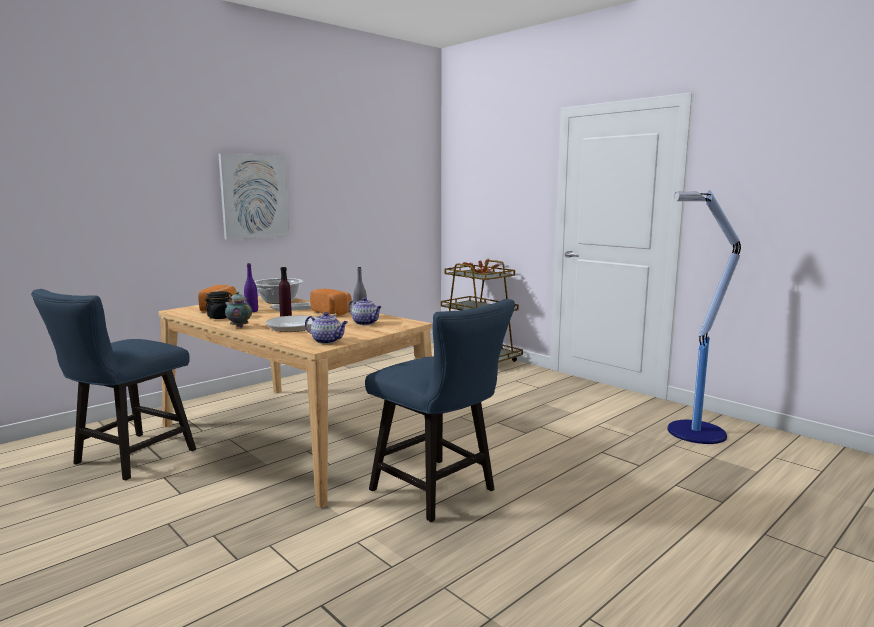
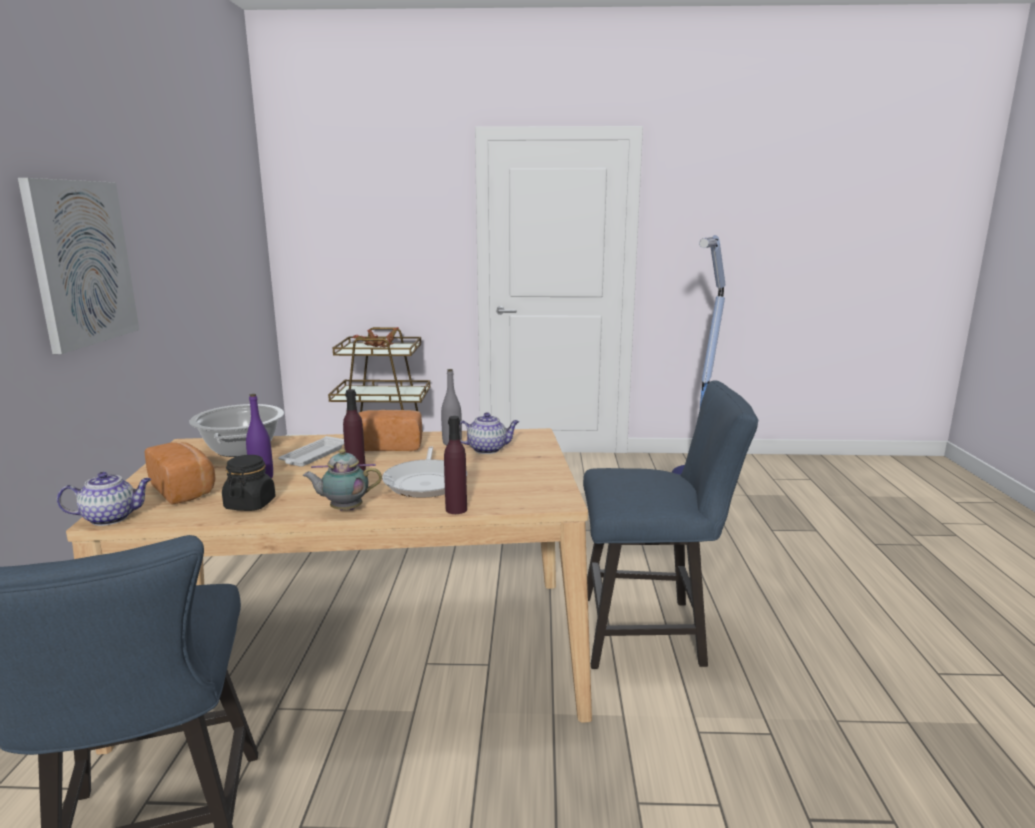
camera: 45 degrees left, 5 degrees up
(271, 337) = (456, 509): none -> purple bottle
(327, 341) = (539, 489): teapot -> teapot (111, 518)

